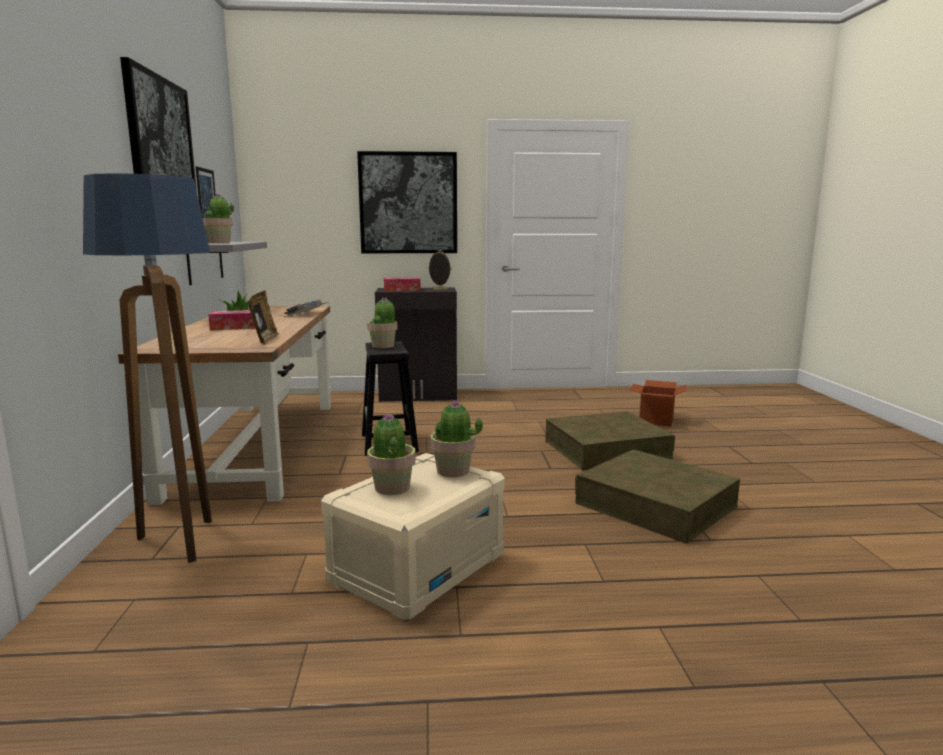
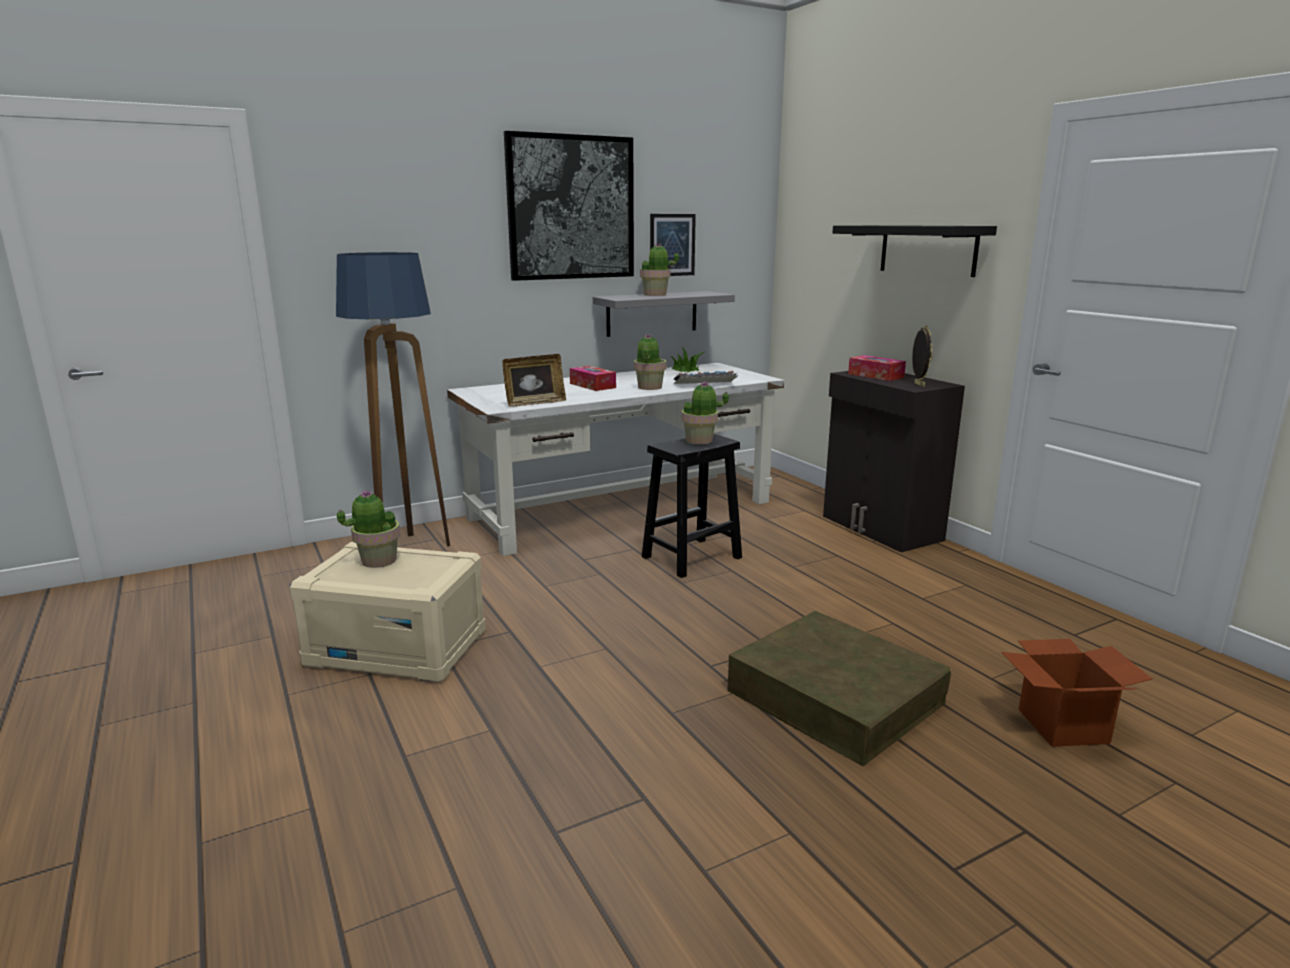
camera: 65 degrees right, 5 degrees up
(258, 445) = (622, 509): brown desk -> white desk
(408, 203) = (927, 249): picture -> black shelf
(453, 471) = (430, 574): potted plant -> potted plant (649, 387)
(655, 505) = (645, 769): brown storage box -> none

